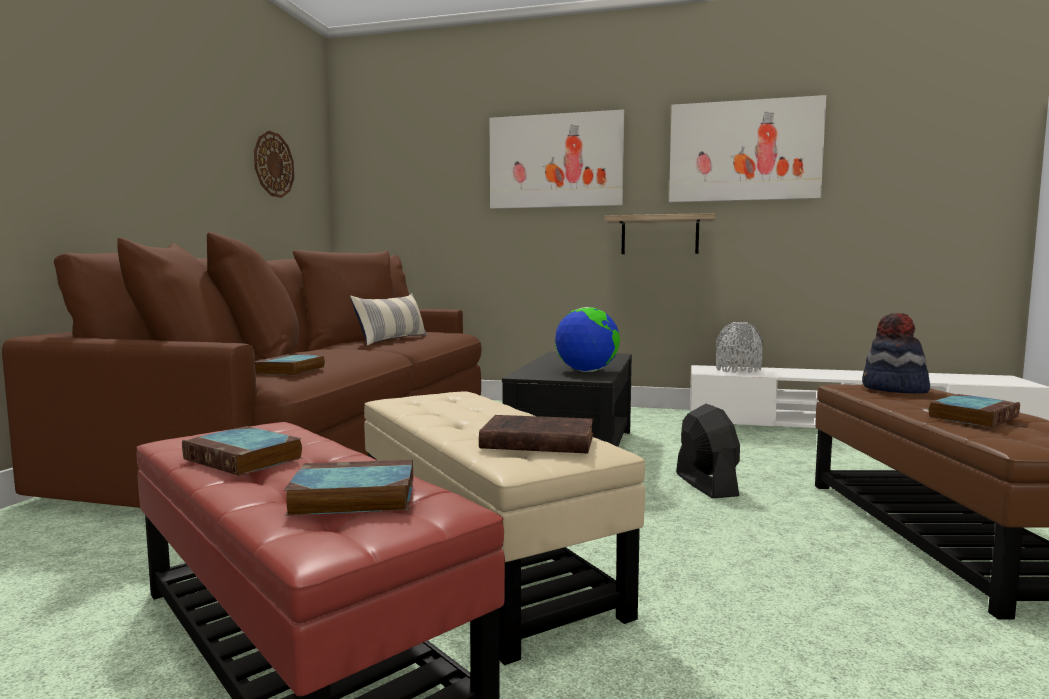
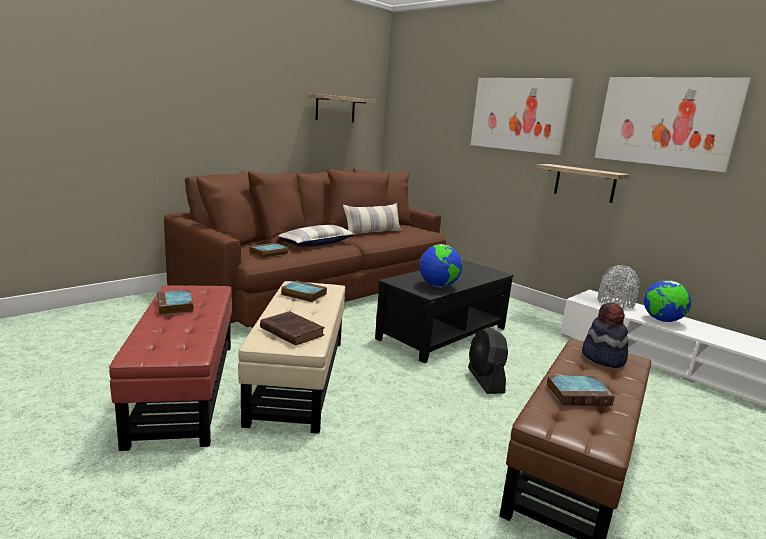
camera: 30 degrees right, 10 degrees up
(273, 164) = (335, 109): wall clock -> shelf
(341, 355) = (316, 243): none -> pillow
(350, 498) = (172, 338): book -> book (302, 294)
(706, 484) = (485, 380): black fan -> black fan turned 150 degrees clockwise
(803, 374) = (662, 320): none -> globe

